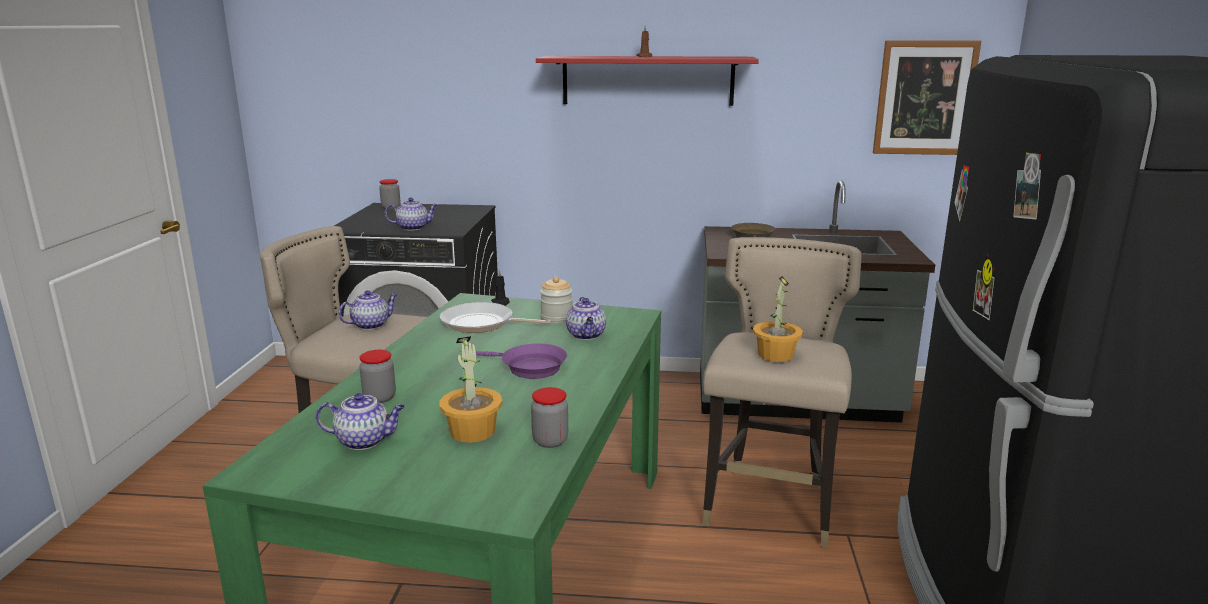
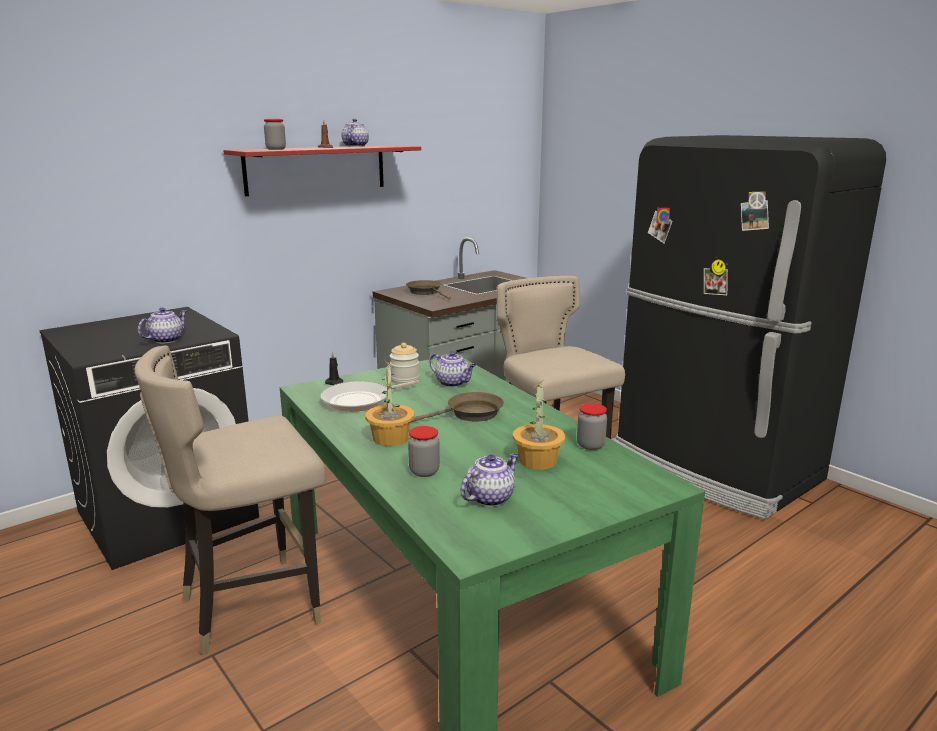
camera: 45 degrees left, 0 degrees up
(371, 325) = (248, 436): teapot -> teapot (355, 146)
(391, 208) = (80, 330): jar -> jar (276, 149)
(528, 368) = (470, 414): purple frying pan -> brown frying pan
(775, 354) = (564, 360): potted plant -> potted plant (390, 438)
(924, 98) = (498, 171): picture -> none

